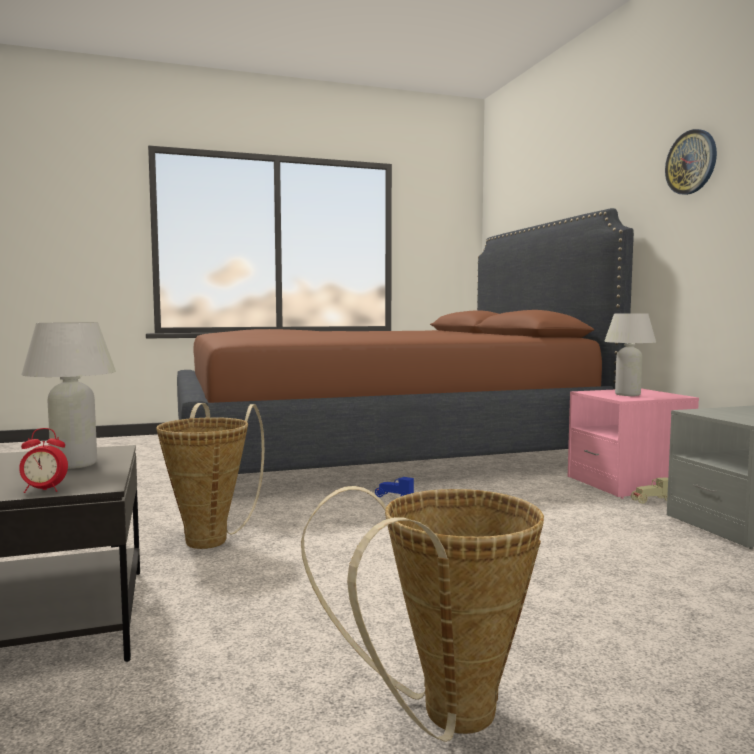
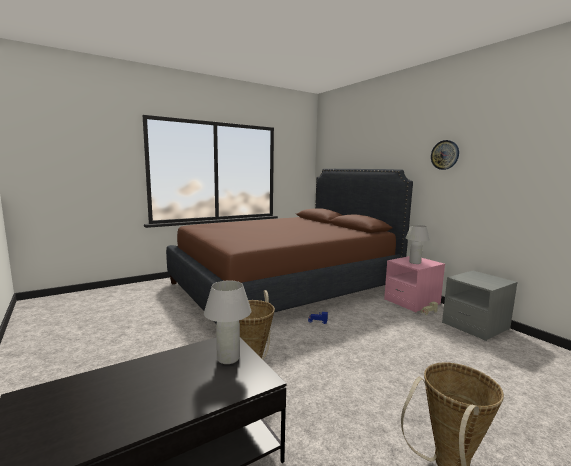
camera: 15 degrees left, 5 degrees up
(44, 490) = (245, 389): alarm clock -> none

